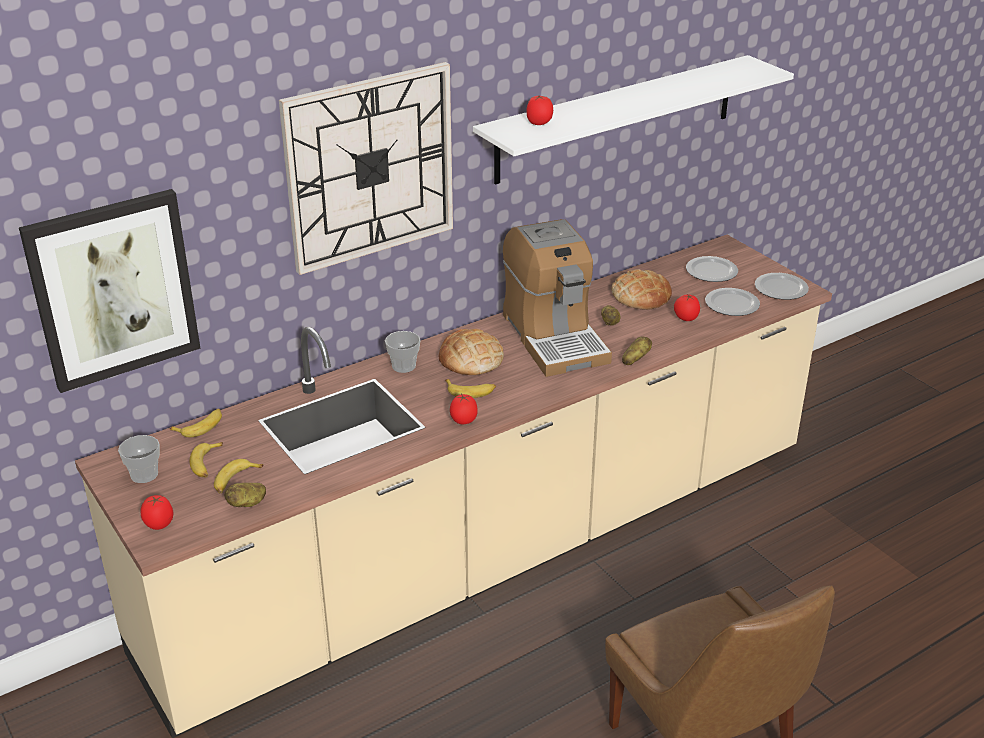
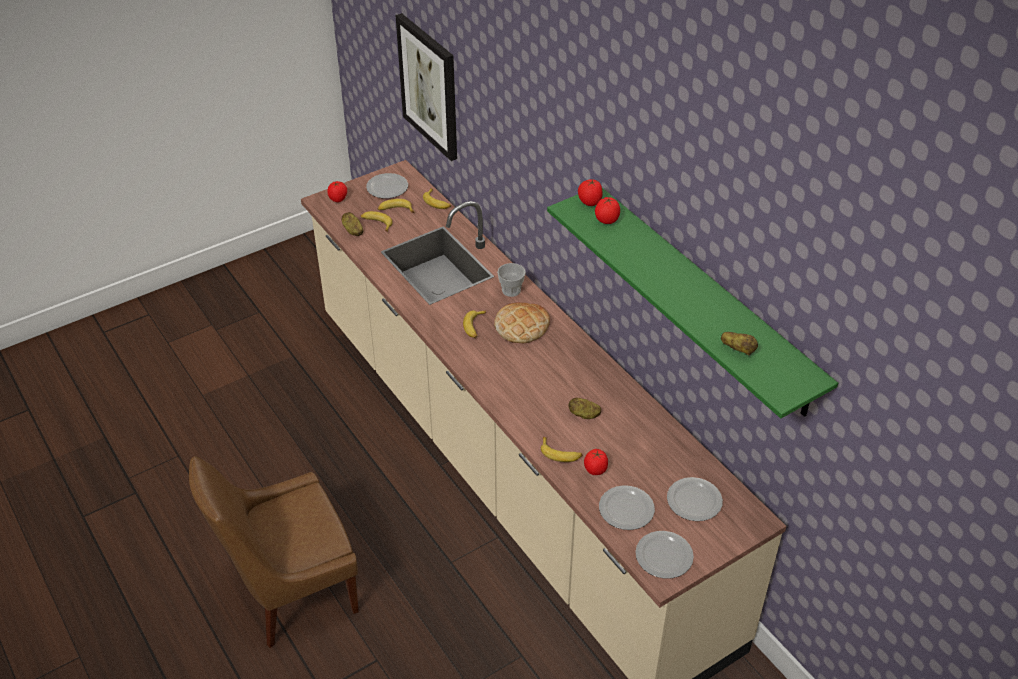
camera: 90 degrees right, 10 degrees up
(144, 474) = (387, 187): cup -> plate
(370, 167) = (540, 147): wall clock -> none
(463, 421) = (435, 323): tomato -> tomato (589, 202)
(554, 337) = (557, 377): coffee machine -> none
(617, 118) = (704, 299): white shelf -> green shelf
(635, 359) = (522, 427): potato -> potato (738, 349)
(641, 296) = (636, 440): bread -> none
(668, 337) = (560, 453): none -> banana

